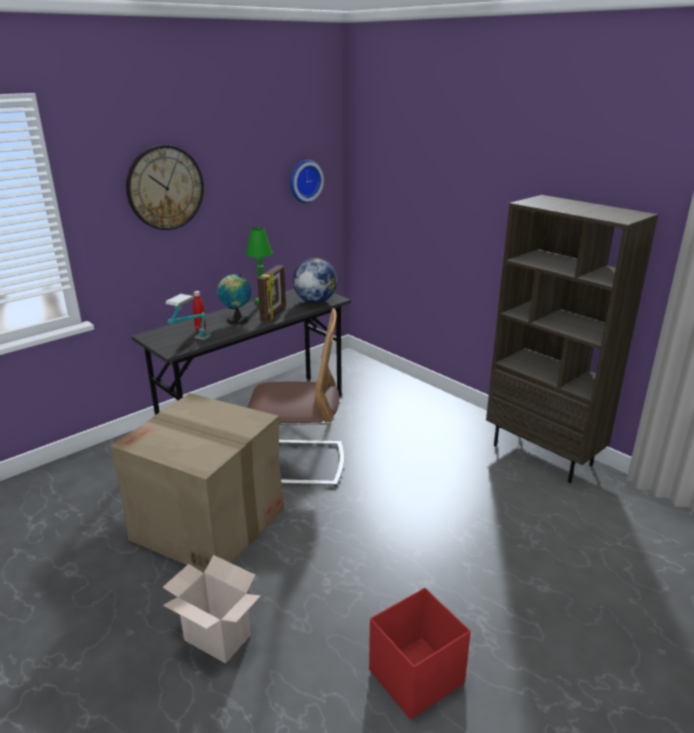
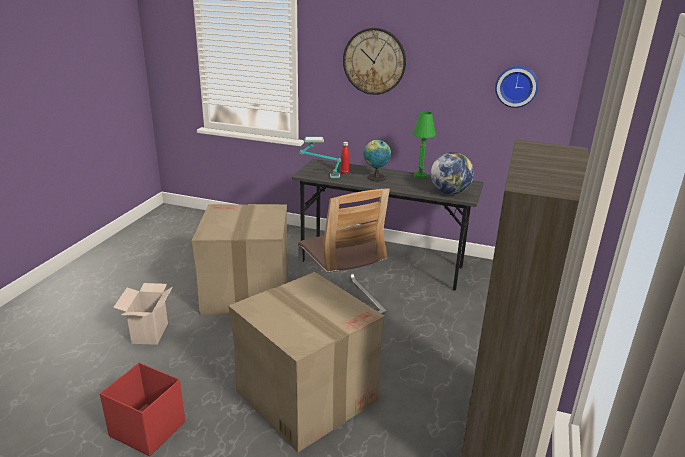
camera: 60 degrees right, 0 degrees up
(274, 314) = (403, 185): picture frame -> none
(430, 533) = (306, 395): none -> cardboard box

